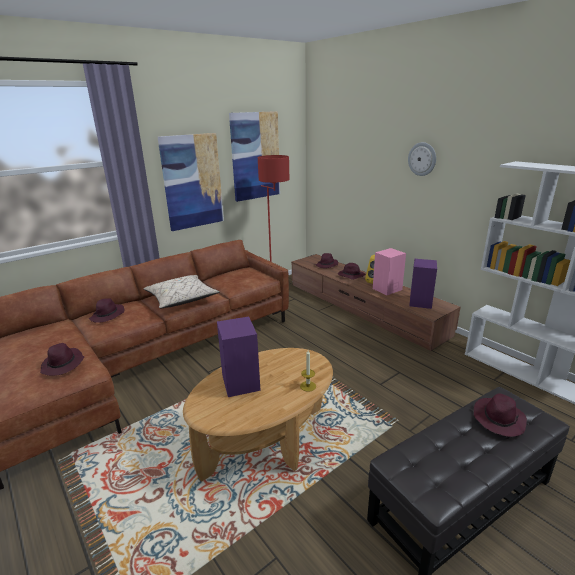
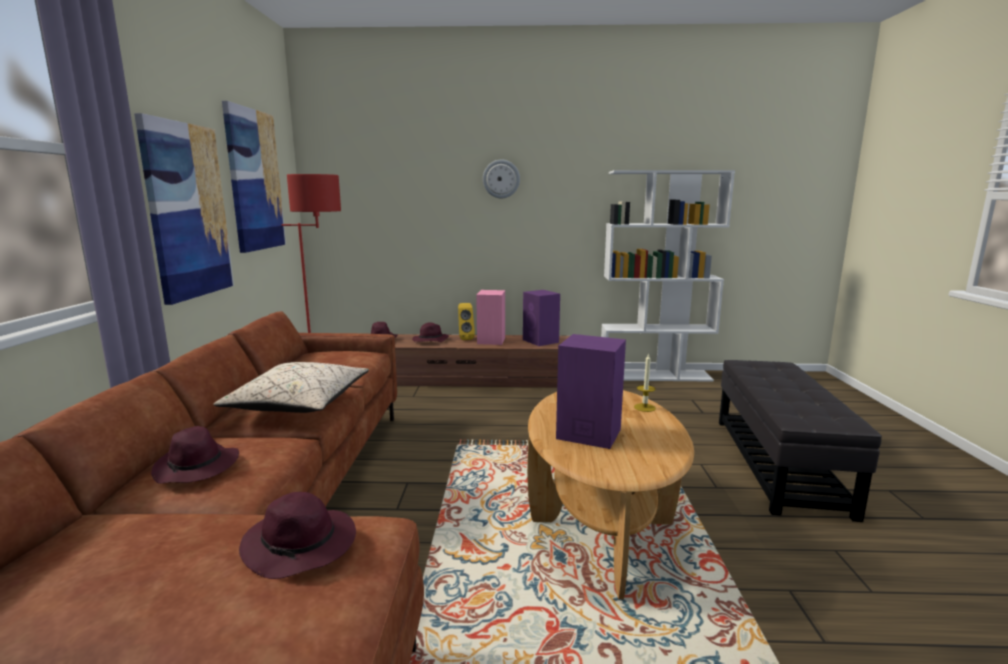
camera: 50 degrees left, 10 degrees down
(498, 419) = (769, 372): purple hat -> none

